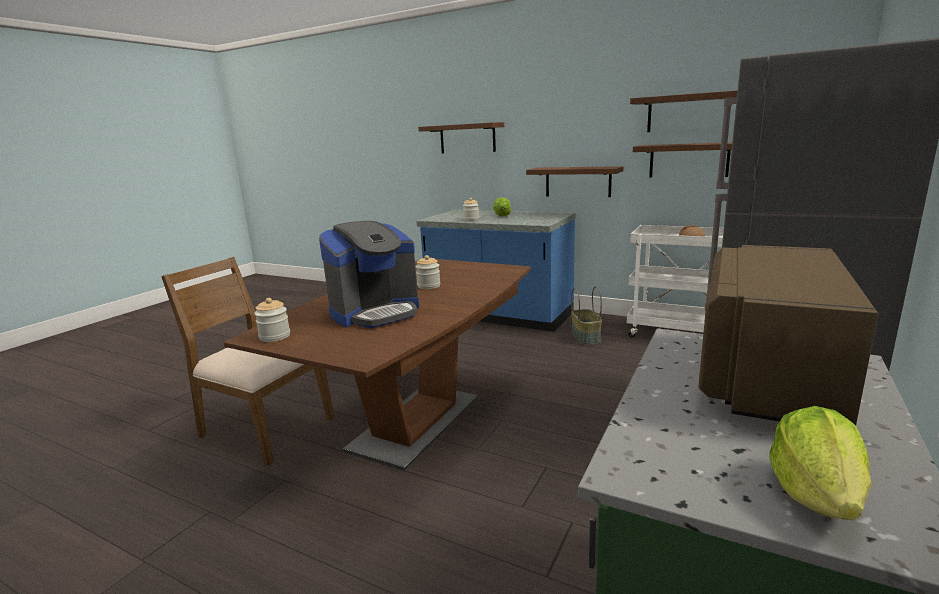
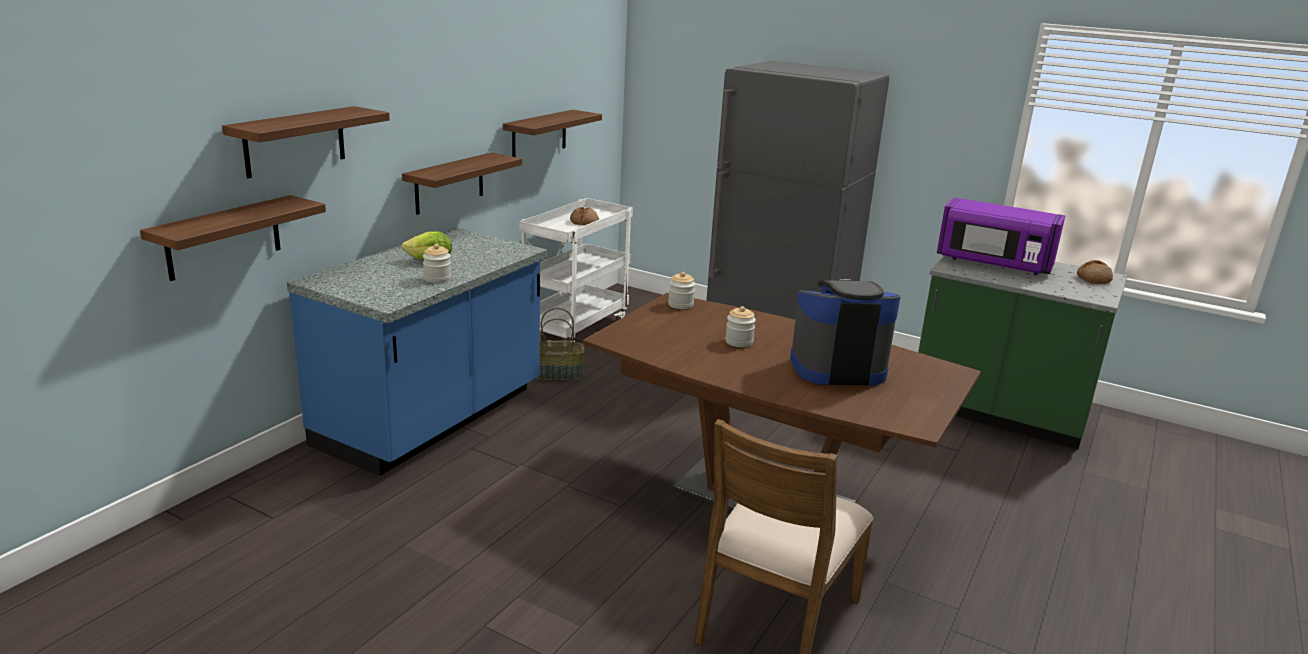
camera: 90 degrees left, 5 degrees up
(275, 336) = (916, 414): jar -> jar (680, 305)
(376, 313) = (837, 368): coffee machine -> coffee machine turned 60 degrees counterclockwise
(687, 113) = (536, 81): shelf -> shelf (224, 237)
(766, 375) = (993, 263): brown microwave -> purple microwave
(816, 495) = (1093, 279): lettuce -> bread

